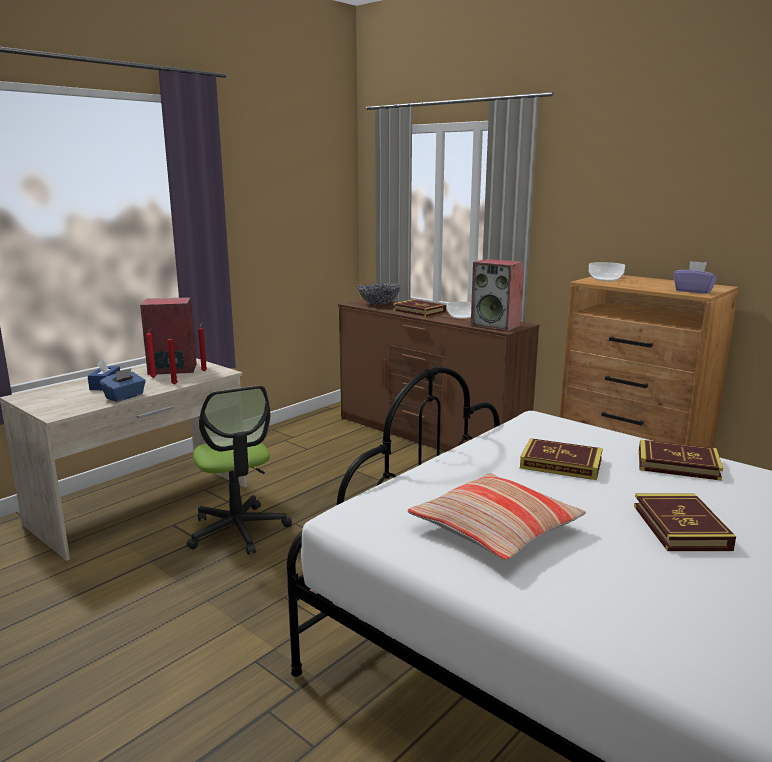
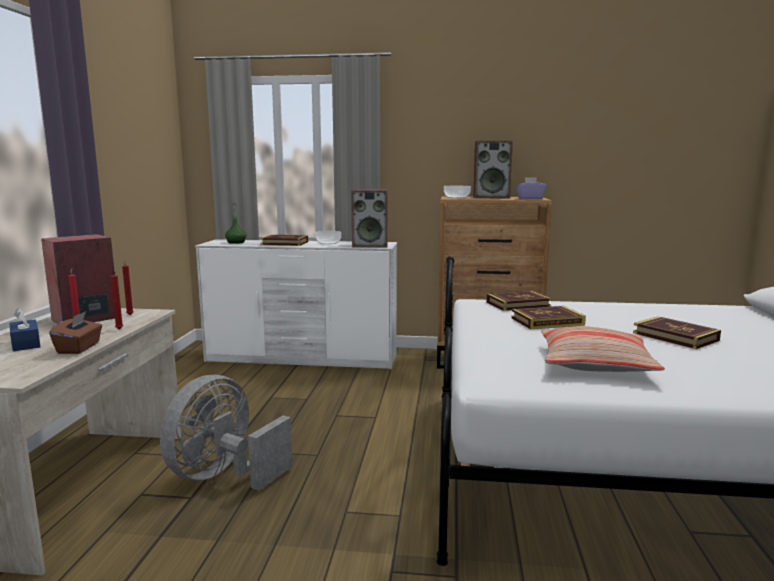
camera: 35 degrees left, 5 degrees down
(125, 397) = (79, 348): blue tissue box -> brown tissue box
(238, 530) = (223, 475): office chair -> grey fan
(378, 304) = (236, 242): bowl -> green bottle
(429, 436) = (302, 358): brown dresser -> white dresser
(653, 282) = (491, 197): none -> speaker
(677, 464) = (605, 309): book -> book (518, 304)

